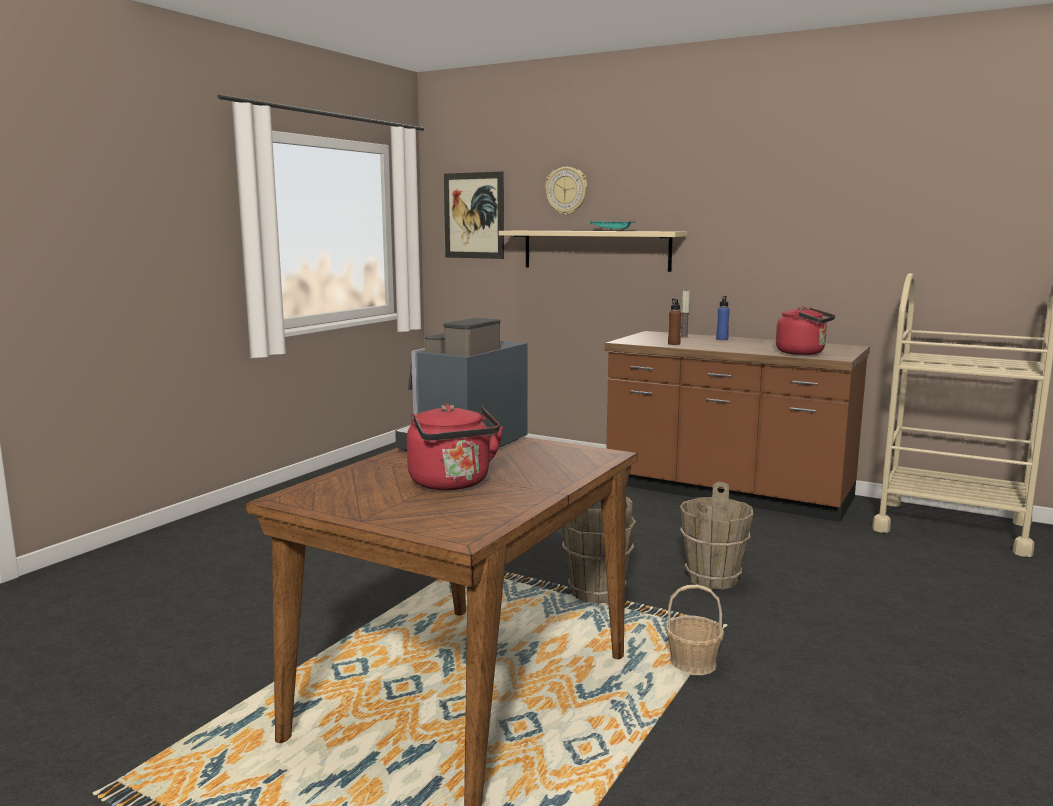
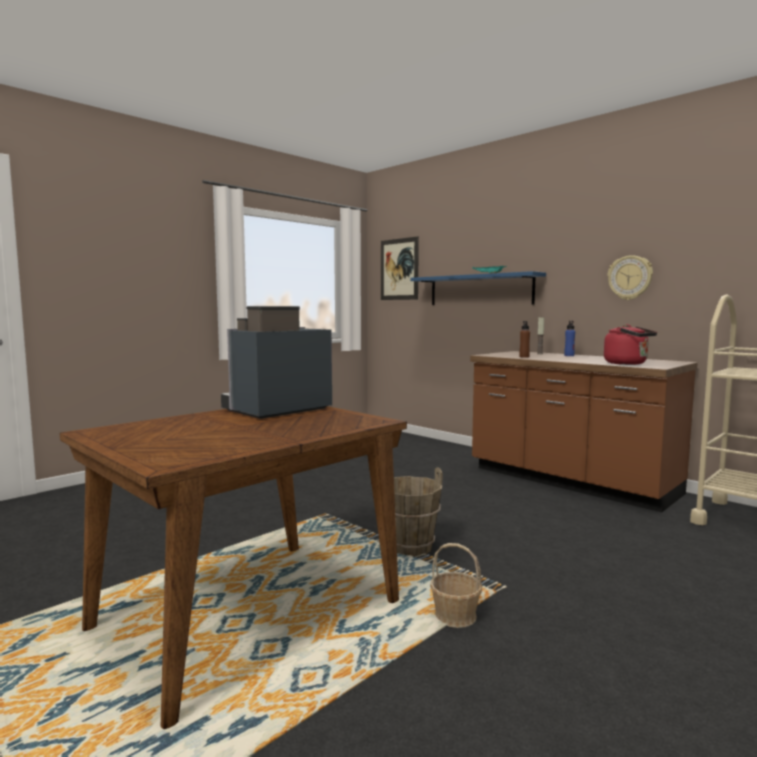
camera: 15 degrees right, 5 degrees down
(452, 484) = (223, 431): red kettle -> none
(566, 191) = (460, 247): wall clock -> wall clock (630, 277)
(595, 250) = (480, 290): beige shelf -> blue shelf
(713, 579) = (518, 547): brown bucket -> none

